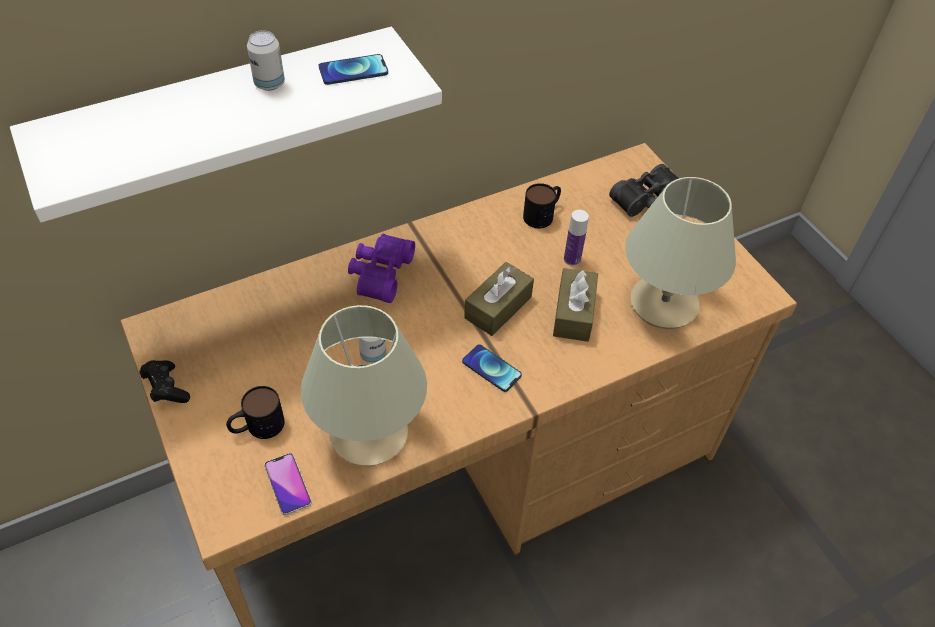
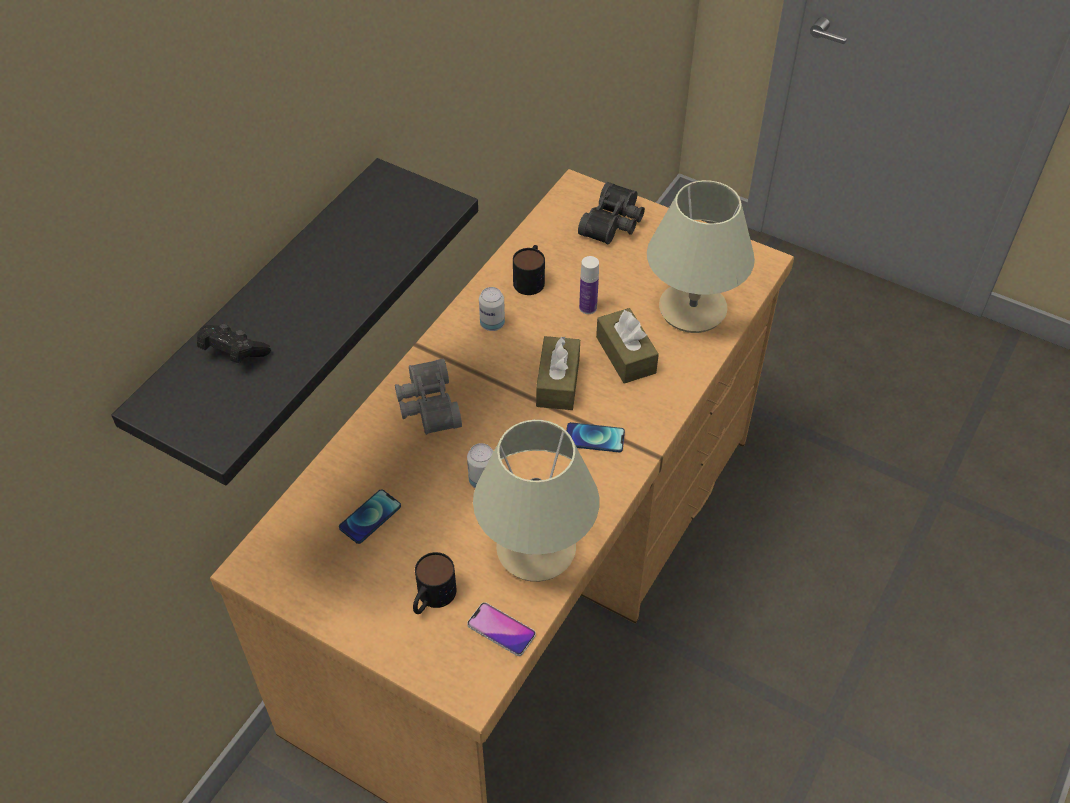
camera: 30 degrees left, 0 degrees up
(166, 388) = (316, 613): black game controller -> black game controller (233, 353)
(223, 114) = (265, 312): white shelf -> black shelf
(269, 84) = (321, 261): can -> can (492, 324)
(353, 71) = (384, 215): phone -> phone (370, 517)
(379, 273) = (426, 405): purple binoculars -> grey binoculars

